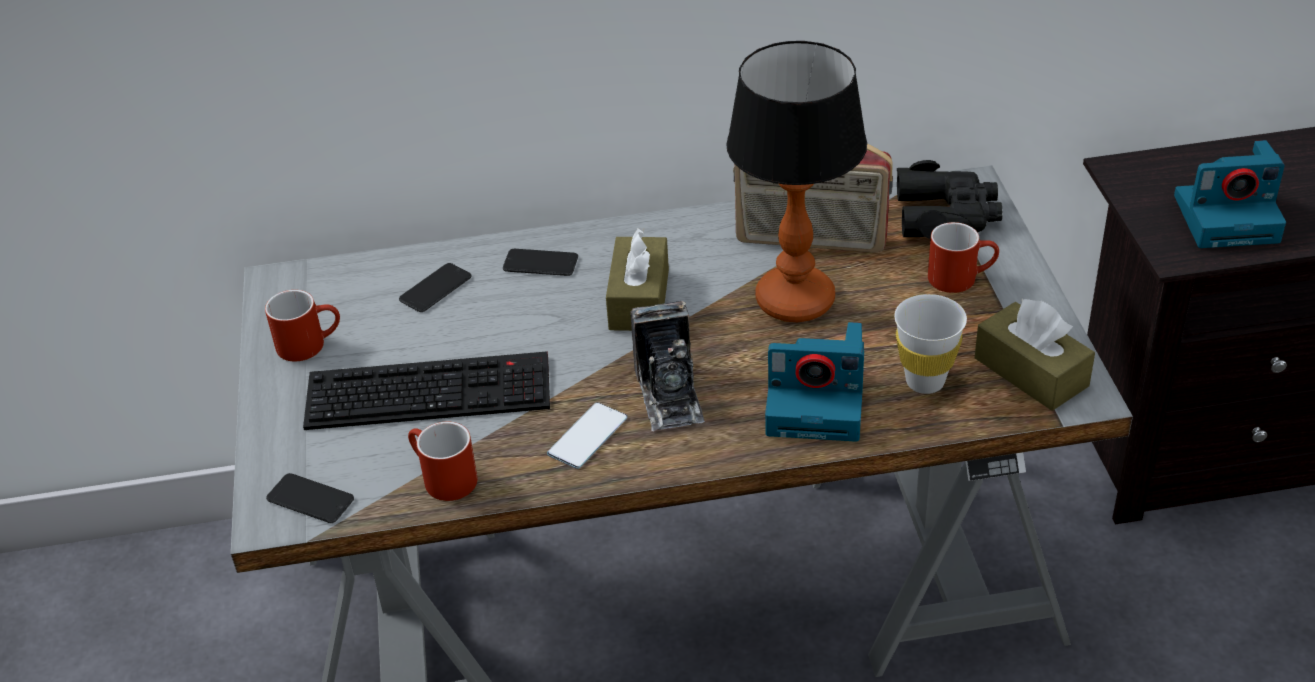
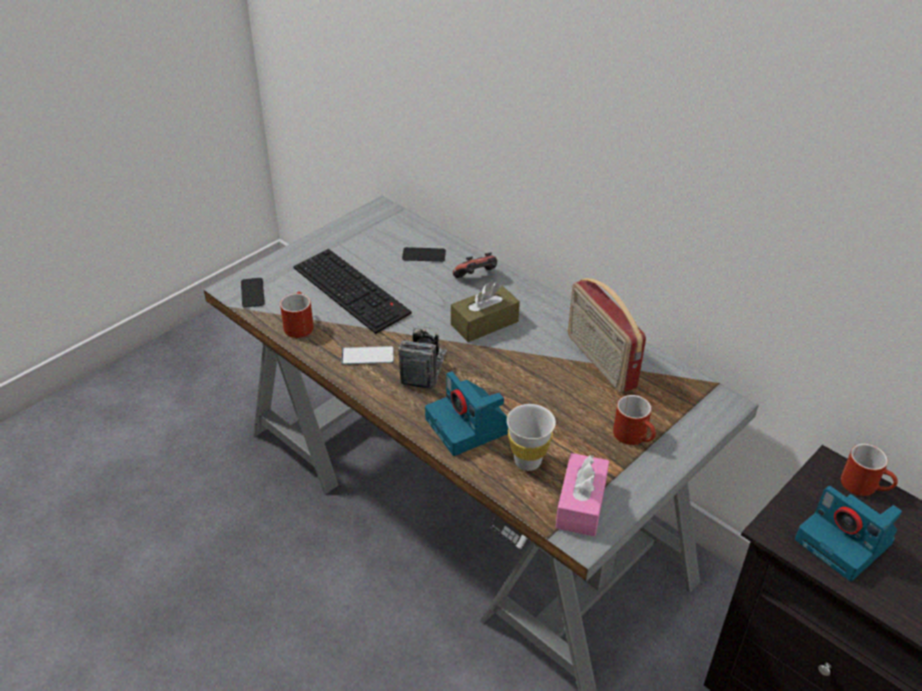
camera: 50 degrees right, 0 degrees up
(310, 343) = (350, 239): red mug -> red mug (865, 486)
(540, 263) = (476, 277): phone -> game controller
(669, 394) = (424, 368): camera -> camera turned 150 degrees clockwise
(797, 300) = (543, 380): table lamp -> none
(947, 214) = (686, 405): black binoculars -> none
(1031, 372) = (581, 504): brown tissue box -> pink tissue box

